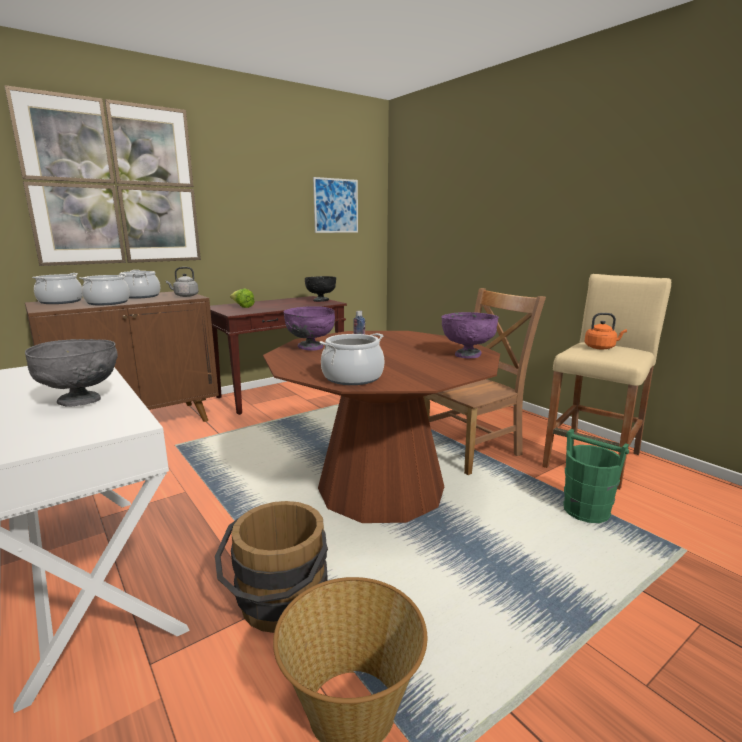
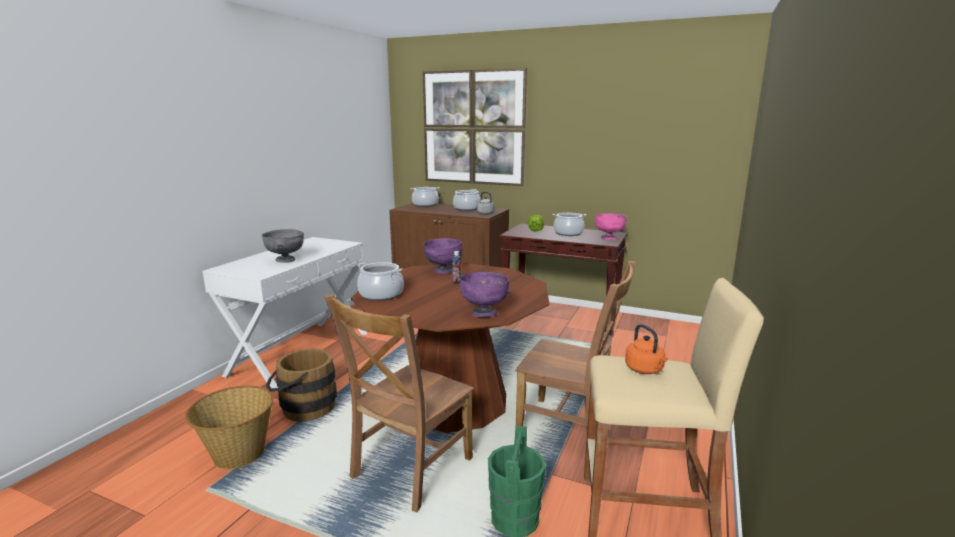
camera: 60 degrees right, 0 degrees up
(108, 303) = (435, 210): cooking pot -> cooking pot (568, 233)
(321, 300) = (609, 238): black bowl -> pink bowl
(336, 206) = (670, 142): picture -> none
(490, 547) = (409, 470): none -> brown chair

